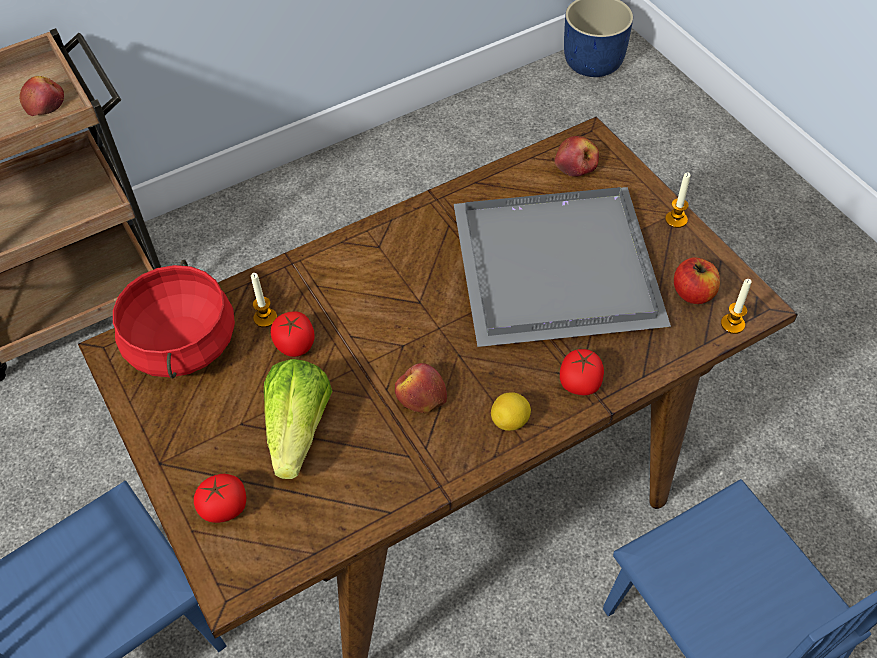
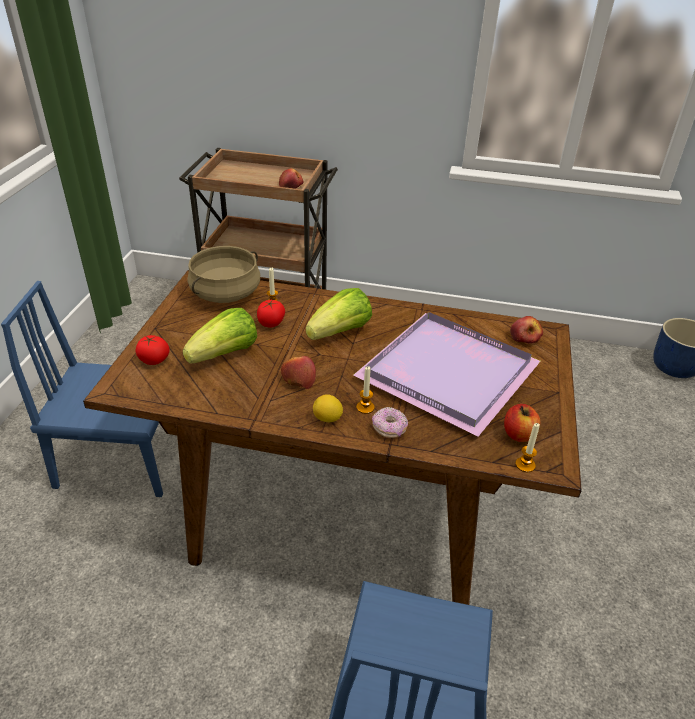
camera: 40 degrees right, 15 degrees down
(183, 343) = (226, 294): red cooking pot -> beige cooking pot
(389, 297) = (340, 332): none -> lettuce
(559, 265) = (451, 372): grey tray -> purple tray
(580, 383) = (389, 428): tomato -> donut
(676, 220) = (556, 395): candle -> candle (365, 407)

